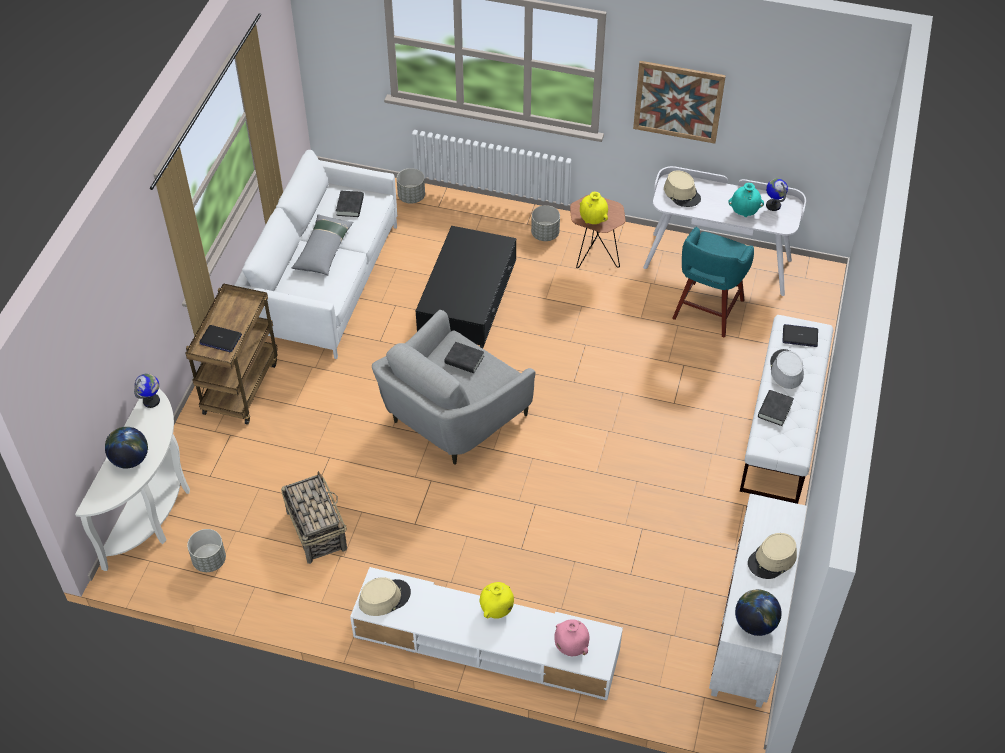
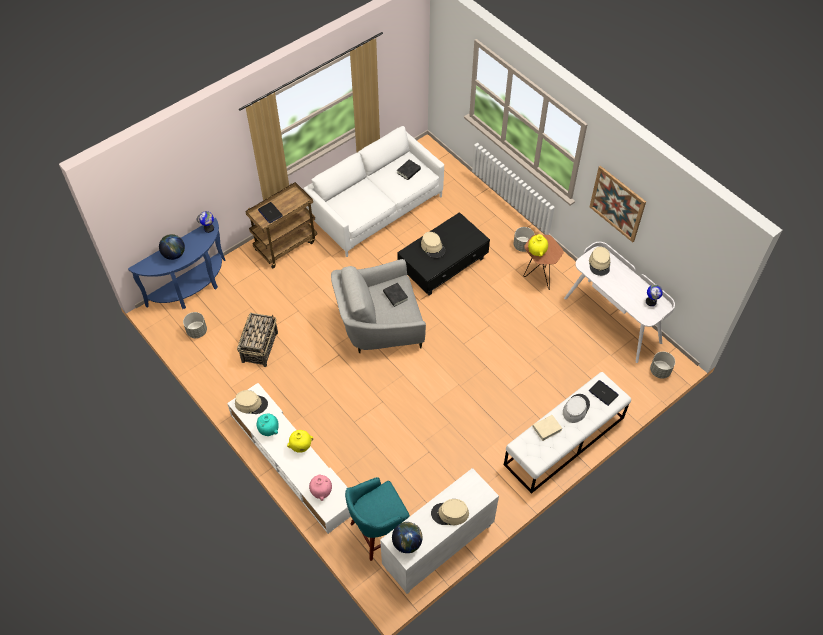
camera: 35 degrees right, 5 degrees up
(154, 512) = (192, 289): white console table -> blue console table
(323, 250) = (373, 190): grey pillow -> none
(411, 197) = (464, 183): grey planter -> grey planter (660, 371)
(455, 282) = (433, 247): none -> beige hat
(707, 311) = (579, 346): turquoise stool -> turquoise stool (378, 532)
(744, 212) = (628, 296): turquoise vase -> turquoise vase (269, 430)
(775, 410) = (546, 428): black book -> beige book

